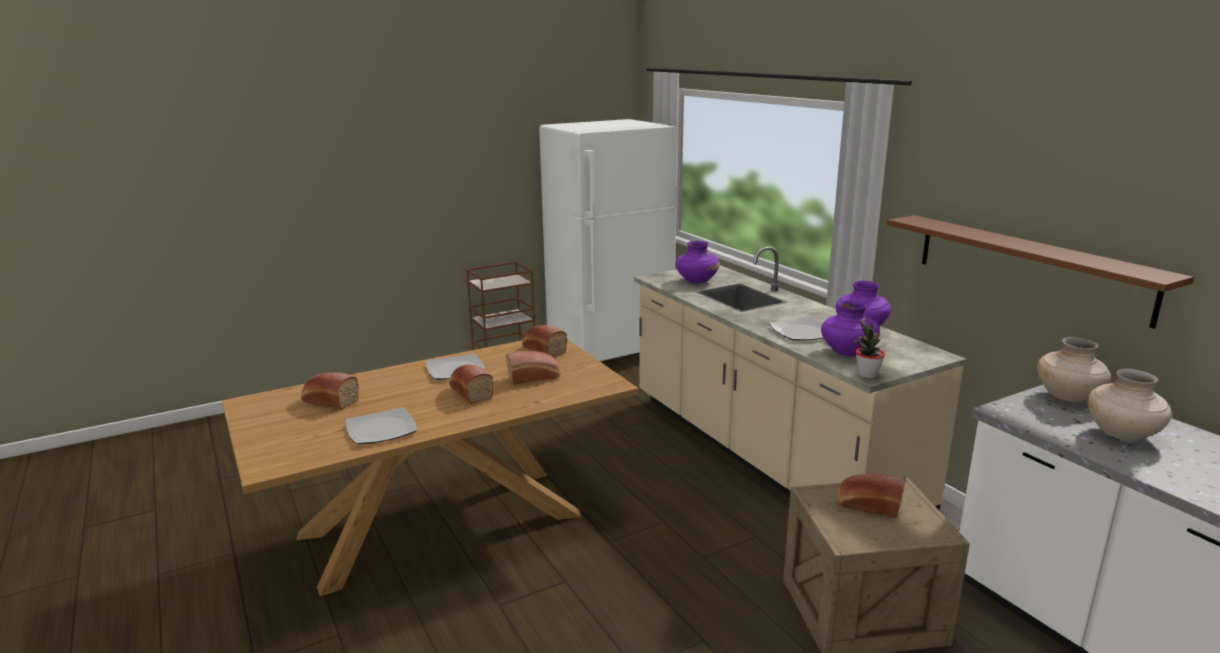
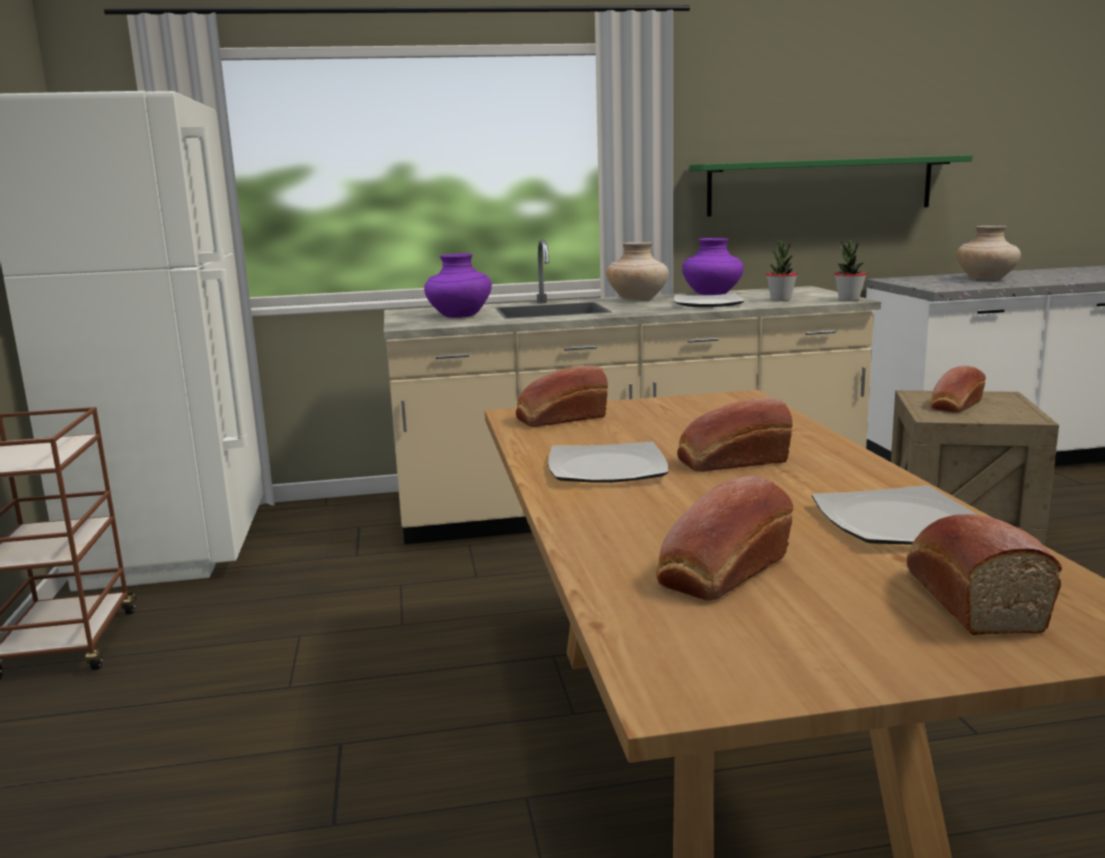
camera: 70 degrees left, 5 degrees down
(534, 377) = (685, 427): bread -> bread (969, 598)
(847, 352) = (780, 299): purple vase -> potted plant
(1028, 266) = (820, 186): brown shelf -> green shelf
(1068, 397) = (910, 280): beige vase -> beige vase (638, 299)

